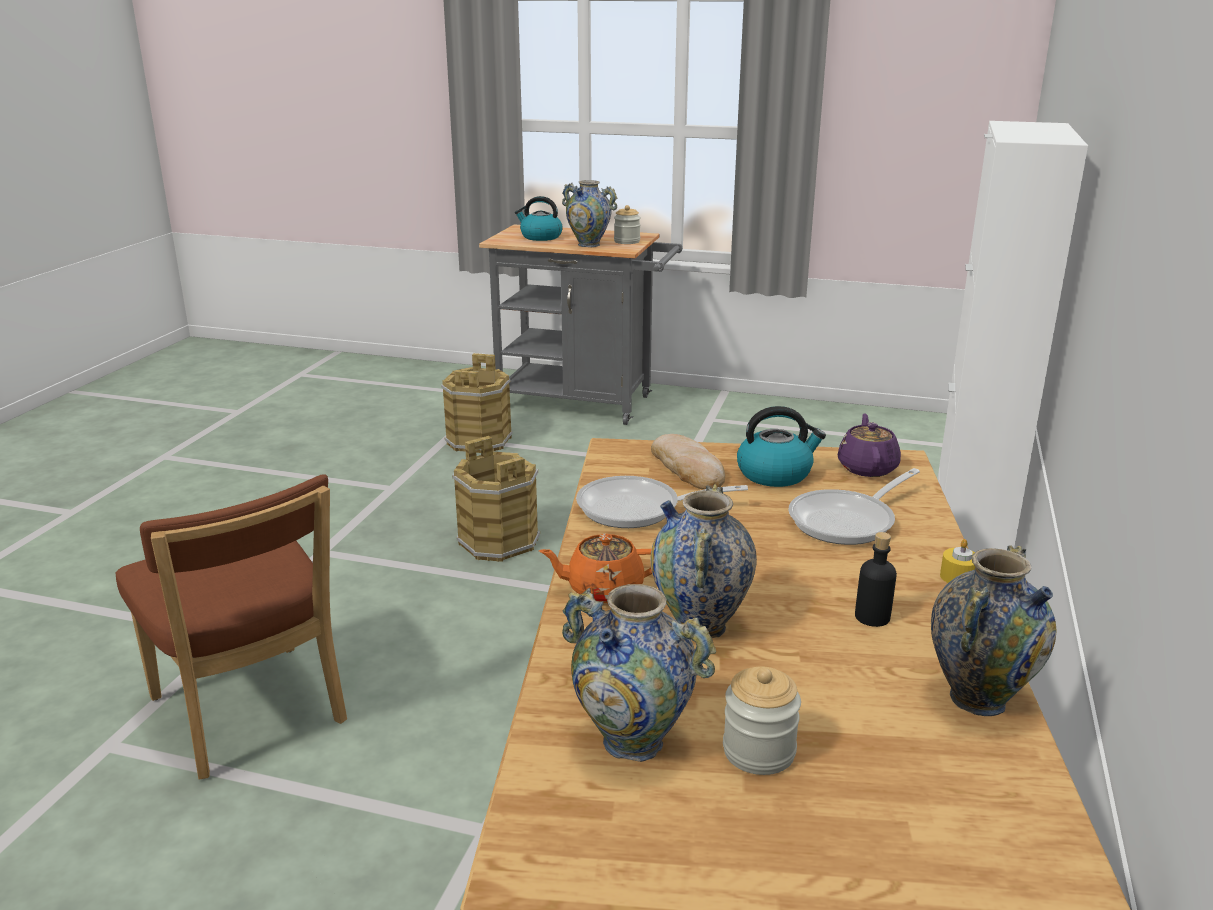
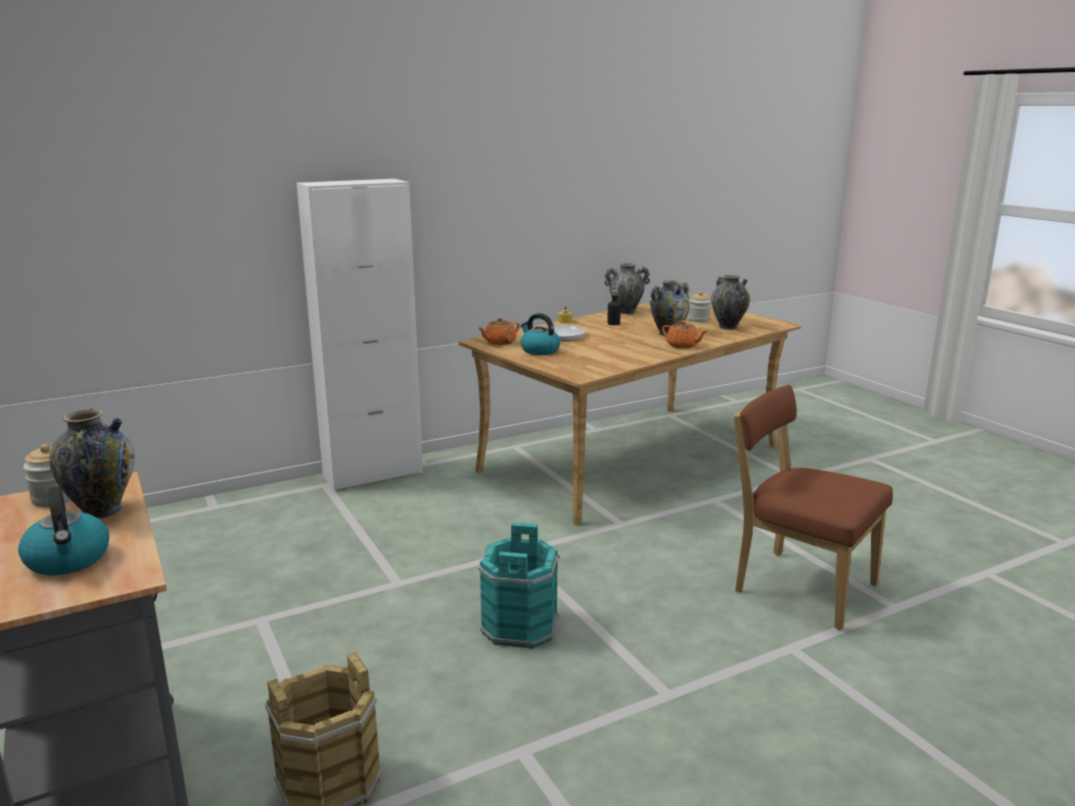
camera: 135 degrees left, 5 degrees down
(251, 715) = (798, 586): brown chair -> brown chair turned 60 degrees counterclockwise
(499, 541) = (519, 626): brown bucket -> turquoise bucket
(638, 509) = (623, 357): frying pan -> none
(688, 467) = (567, 361): bread -> none
(867, 467) = (499, 342): purple teapot -> orange teapot

